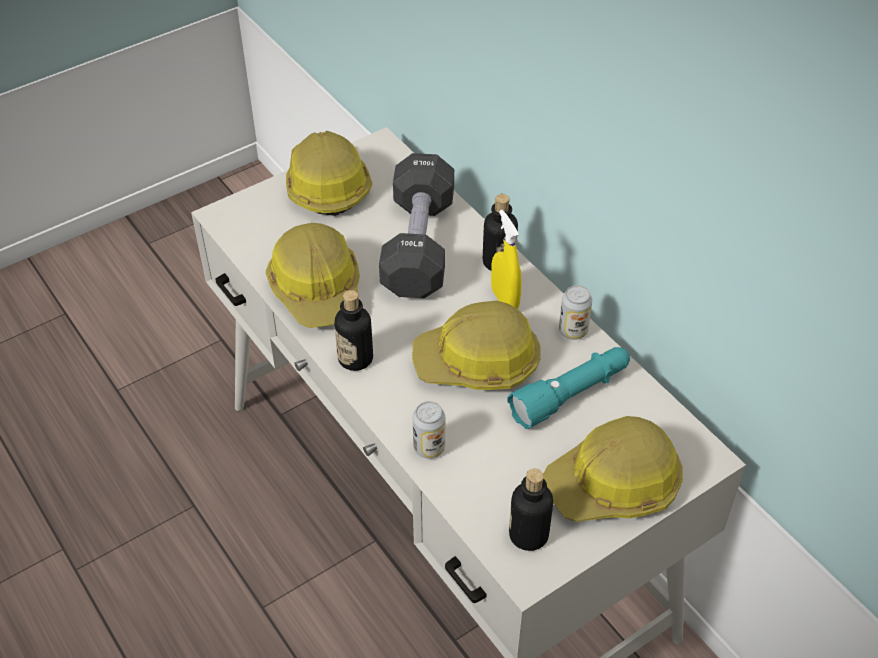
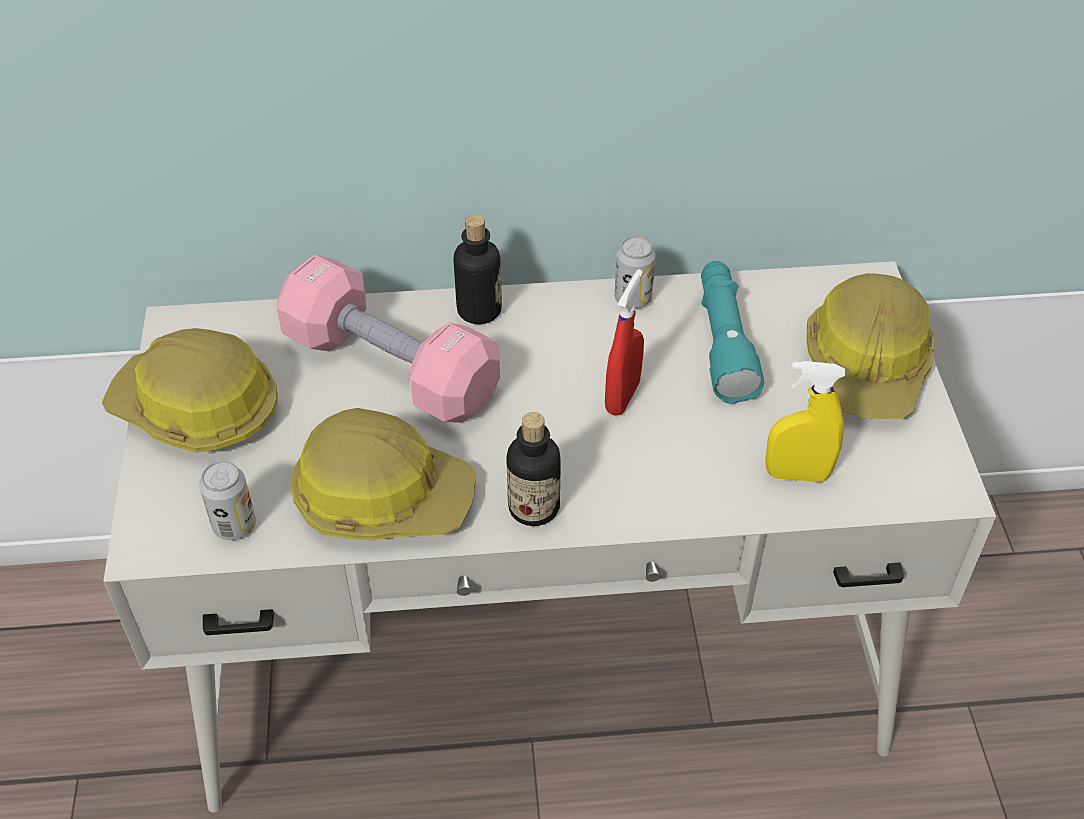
camera: 60 degrees left, 0 degrees up
(418, 246) = (390, 367): black dumbbell -> pink dumbbell
(429, 447) = (723, 497): can -> can (234, 525)
(478, 362) = (622, 397): hard hat -> red spray bottle
(504, 300) = (543, 332): yellow spray bottle -> yellow spray bottle (797, 474)
(528, 535) = (897, 464): bottle -> none

